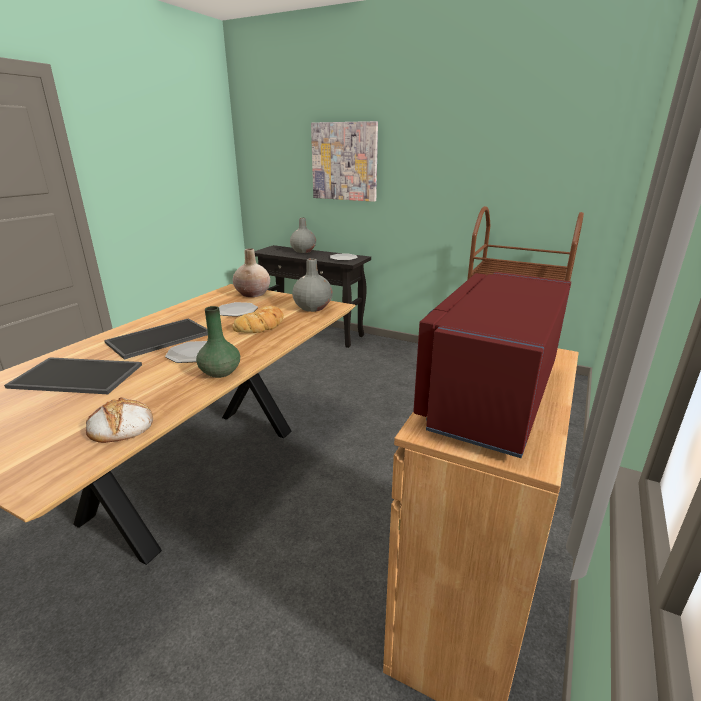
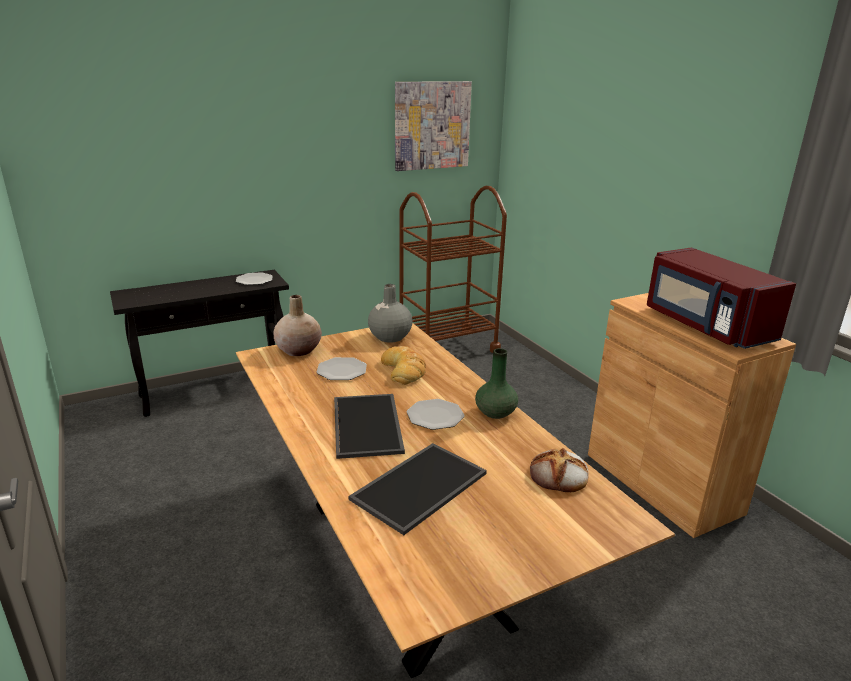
camera: 55 degrees left, 0 degrees up
(303, 251) = (180, 286): grey vase -> none
(344, 161) = (218, 159): picture -> picture (432, 125)

